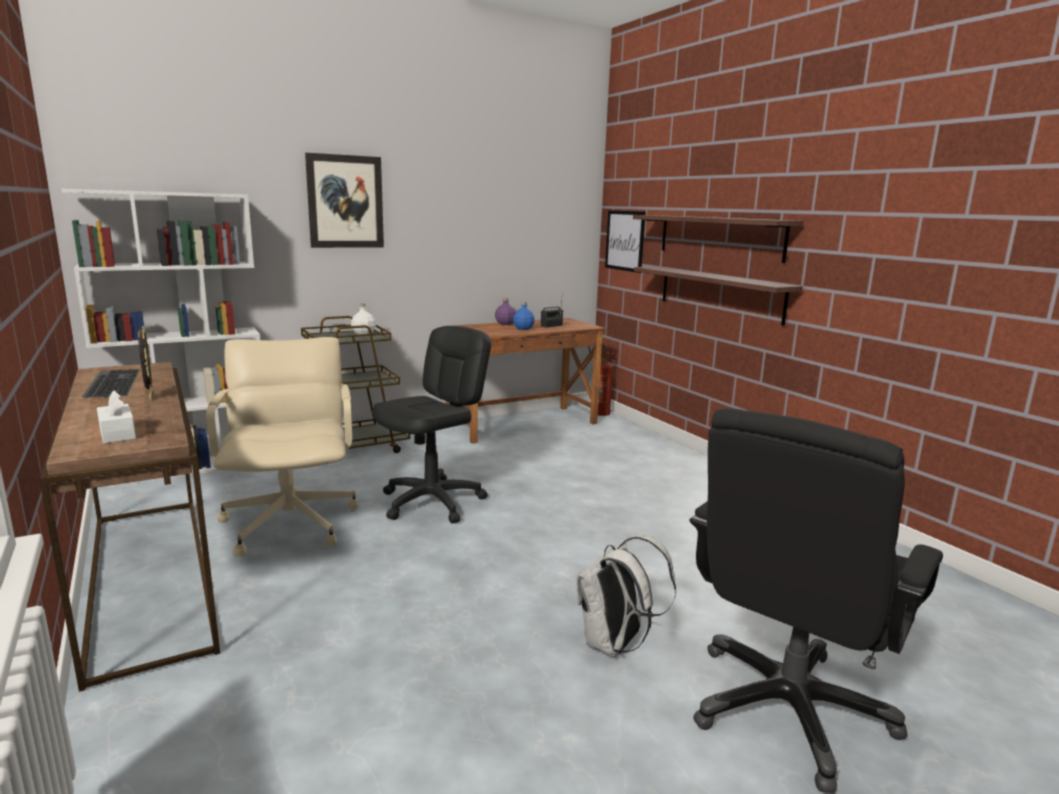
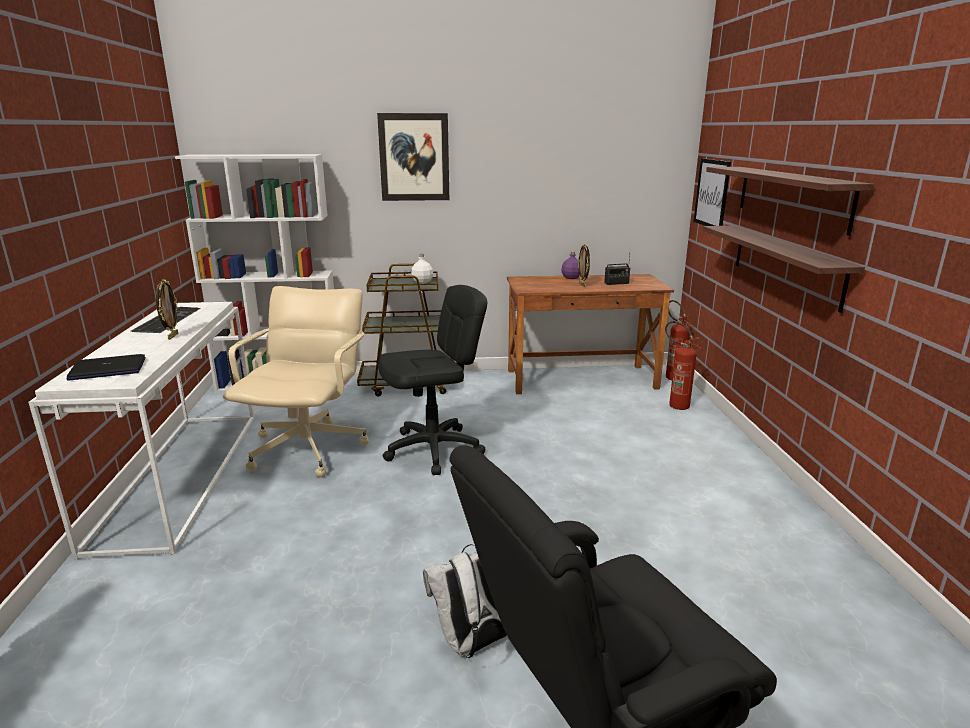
camera: 25 degrees right, 5 degrees up
(117, 433) = (107, 369): white tissue box -> laptop
(146, 577) = (180, 475): brown console table -> white console table
(523, 328) = (582, 285): blue bottle -> picture frame
(618, 434) = (674, 404): none -> fire extinguisher

